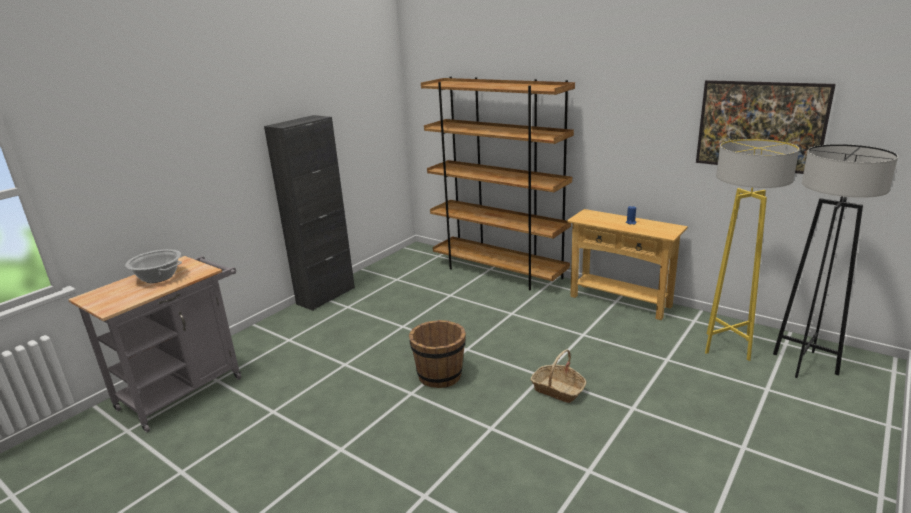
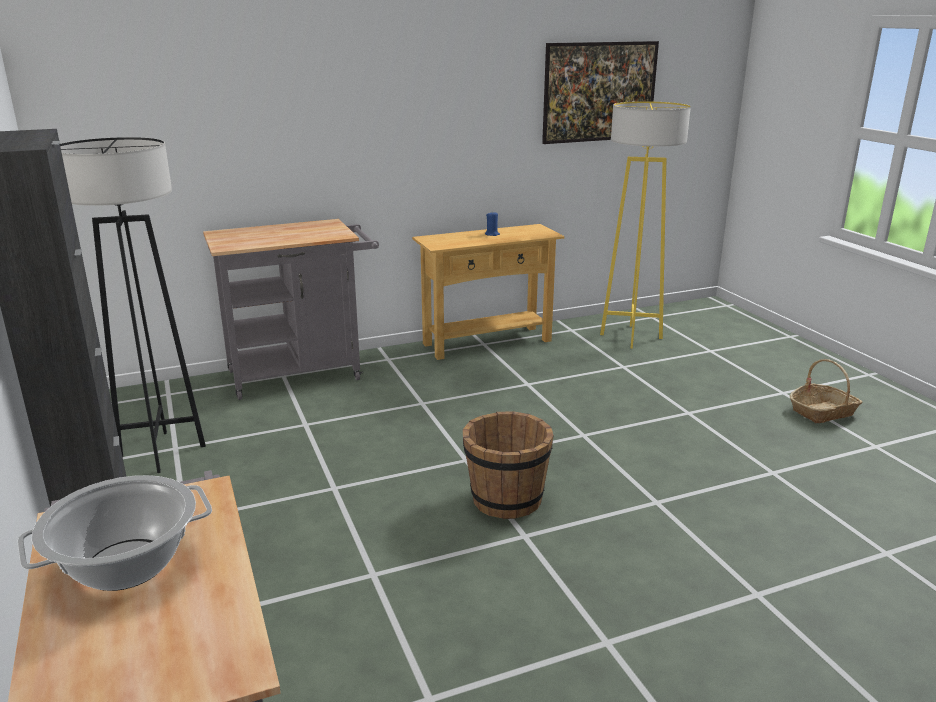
camera: 60 degrees left, 0 degrees up
(499, 272) = (303, 373): brown bookcase -> grey cart
(558, 390) = (620, 436): basket -> basket (823, 412)
(805, 364) = (688, 324): grey floor lamp -> grey floor lamp (162, 451)

